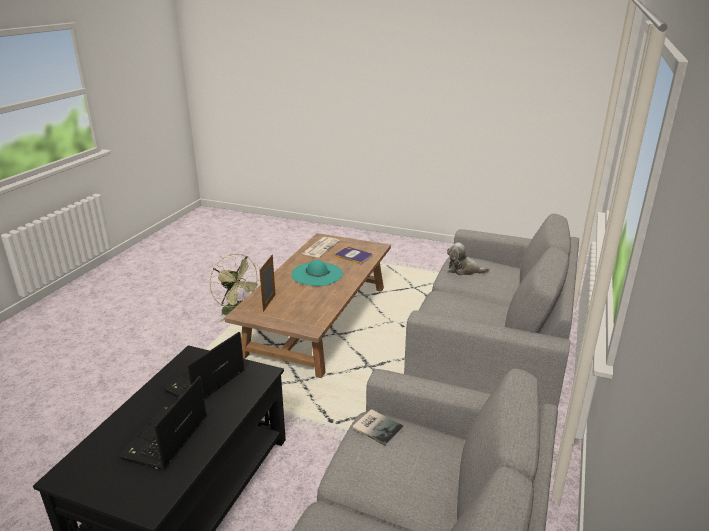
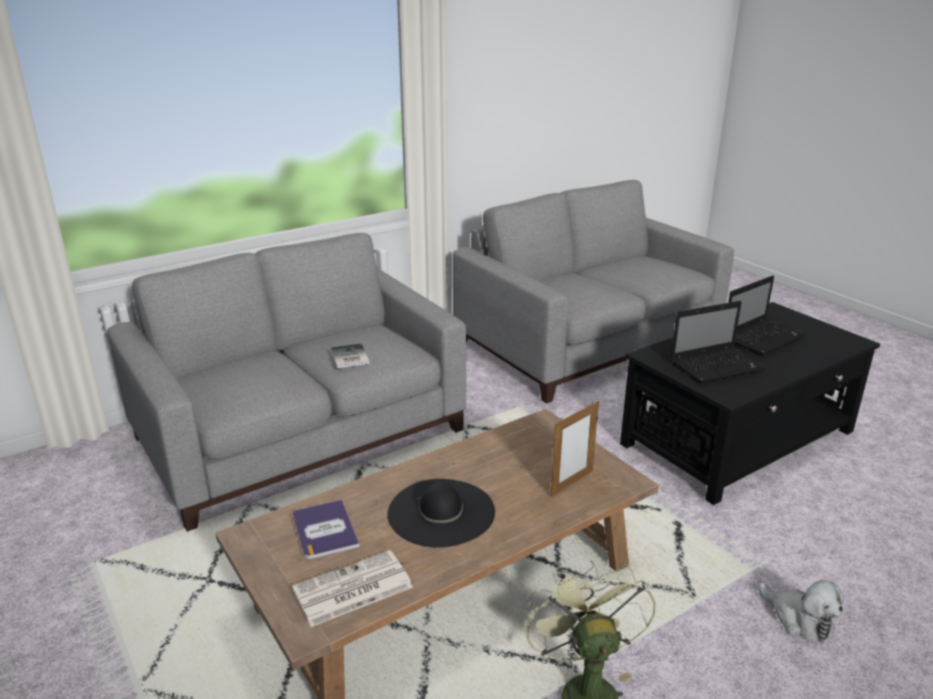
camera: 145 degrees left, 0 degrees up
(317, 274) = (441, 512): turquoise hat -> black hat
(377, 426) = (576, 300): book -> book (348, 357)
(464, 270) = (264, 387): plush toy -> plush toy (799, 619)

